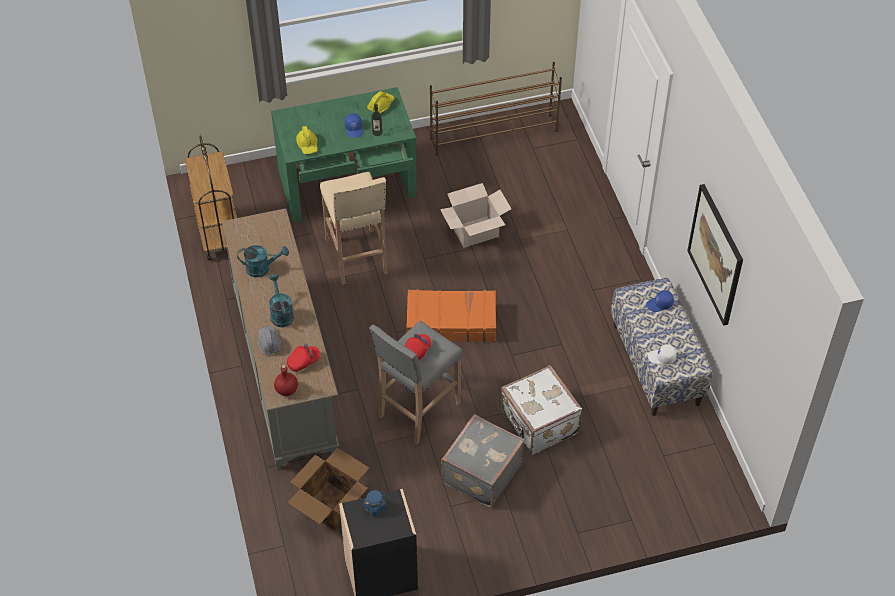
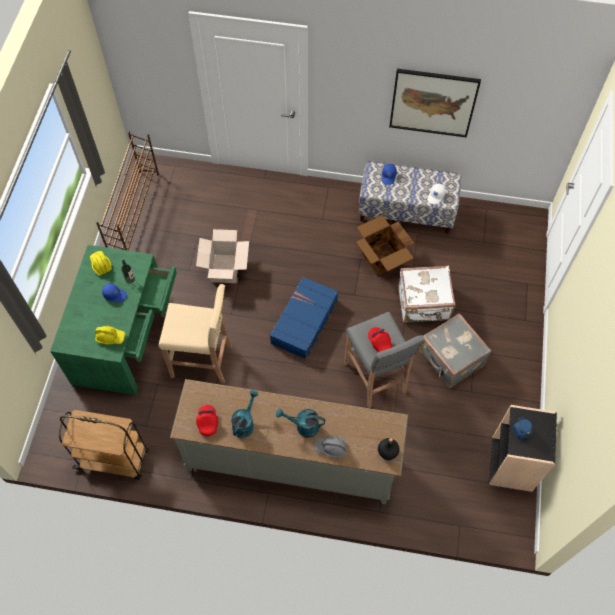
camera: 65 degrees left, 10 degrees up
(287, 390) = (387, 451): red bottle -> black bottle
(303, 362) = (363, 427): red cap -> red cap (207, 422)
(330, 506) = (437, 476): cardboard box -> cardboard box (382, 258)
(451, 322) = (303, 321): orange suitcase -> blue suitcase

